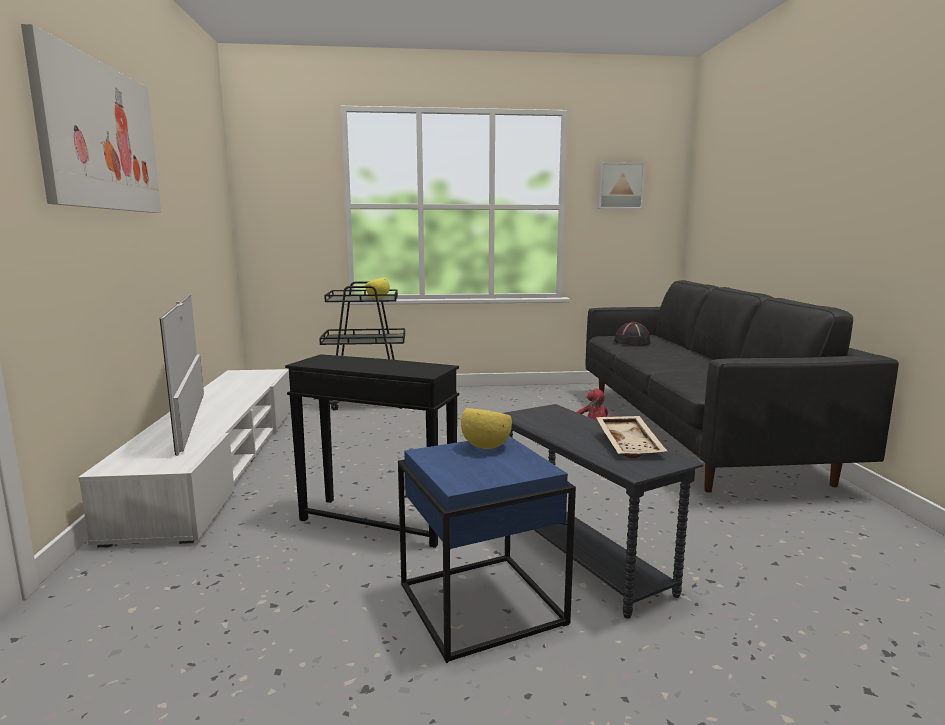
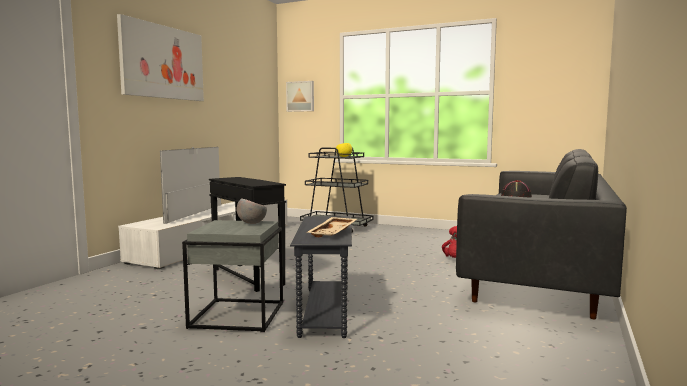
camera: 30 degrees right, 5 degrees down
(479, 604) = (237, 315): blue side table -> grey side table
(485, 447) = (251, 223): yellow bowl -> grey bowl
(620, 186) = (542, 73): picture -> picture (300, 96)

